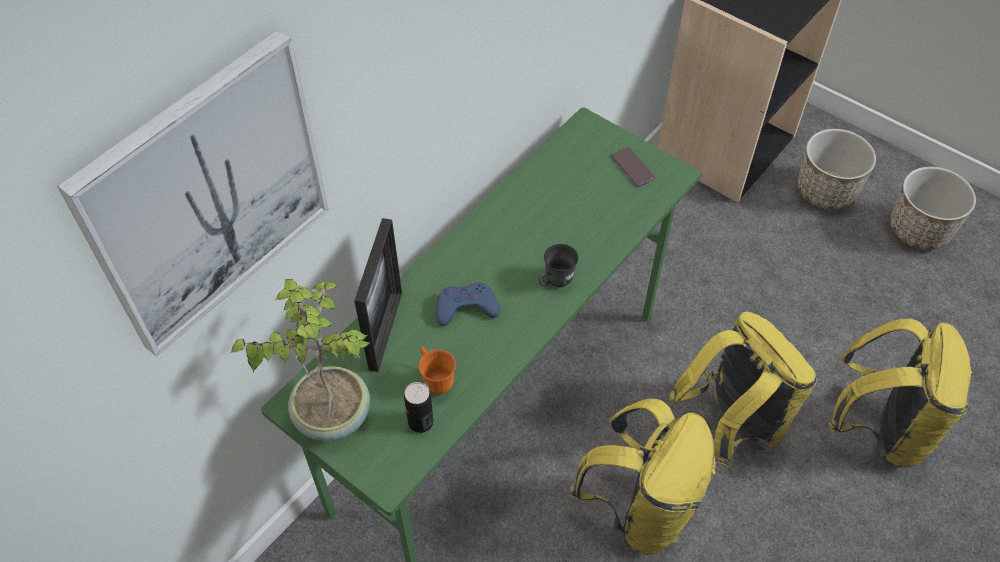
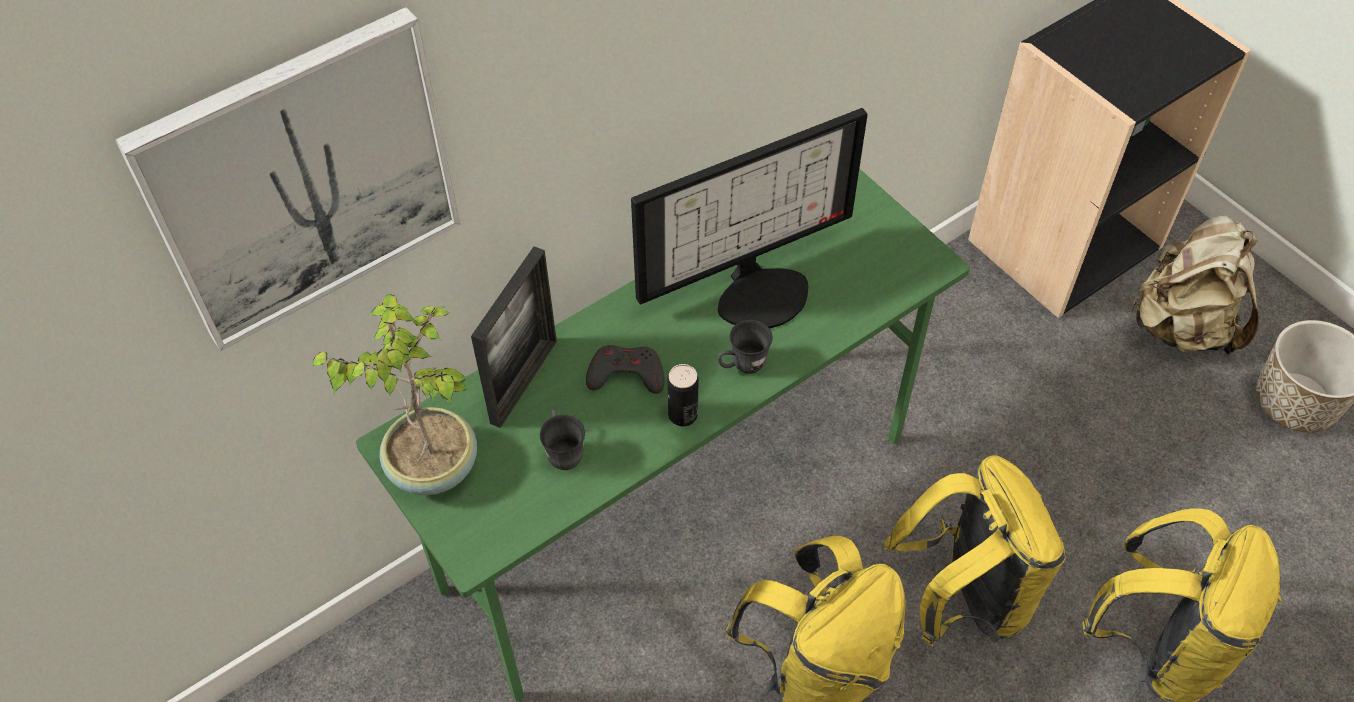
camera: 15 degrees right, 0 degrees up
(420, 422) = (531, 497): can -> can (683, 415)
(435, 380) = (563, 451): orange mug -> grey mug
(466, 307) = (626, 374): blue game controller -> grey game controller
(549, 220) = (759, 290): none -> monitor
(633, 167) = (885, 245): phone -> none
(825, 191) = (1181, 326): planter -> beige backpack

